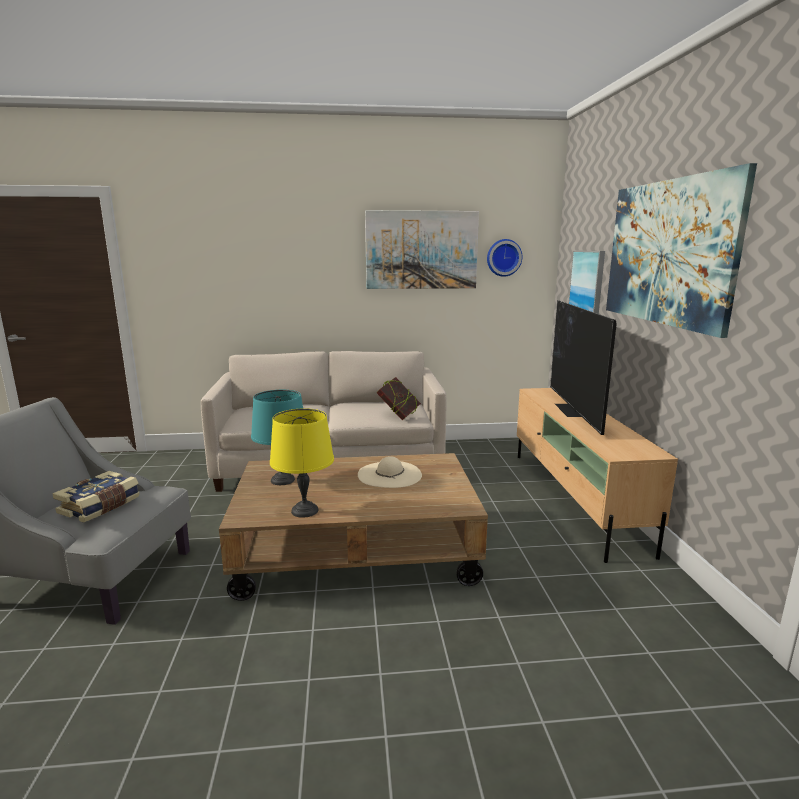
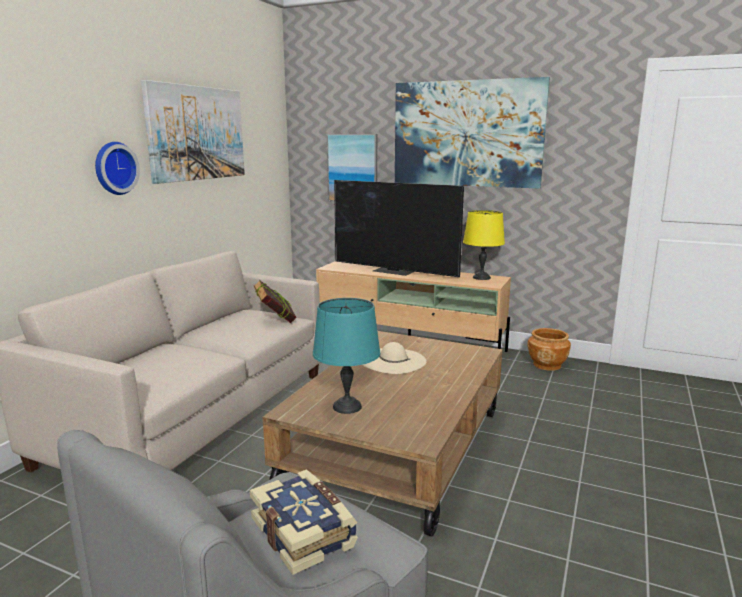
camera: 60 degrees left, 0 degrees up
(304, 511) = (434, 409): yellow table lamp -> yellow table lamp (482, 277)
(503, 257) = (256, 142): wall clock -> wall clock (114, 168)
(666, 598) = (547, 365): none -> brown planter

